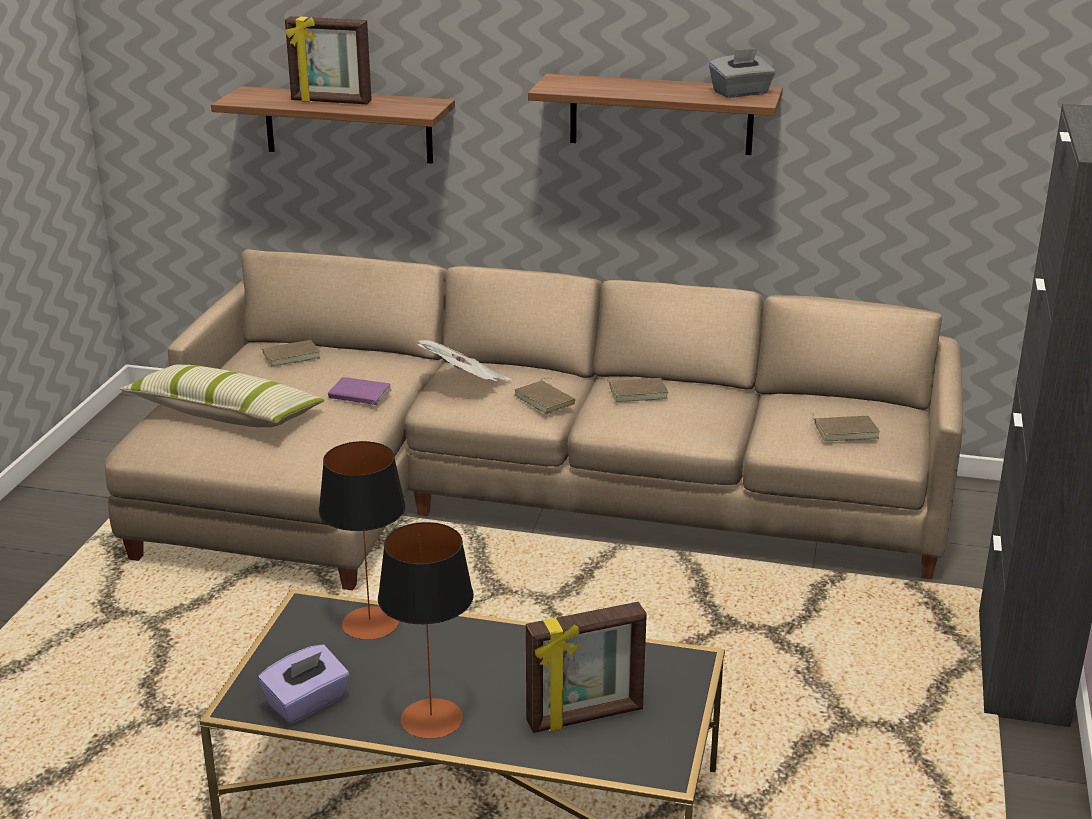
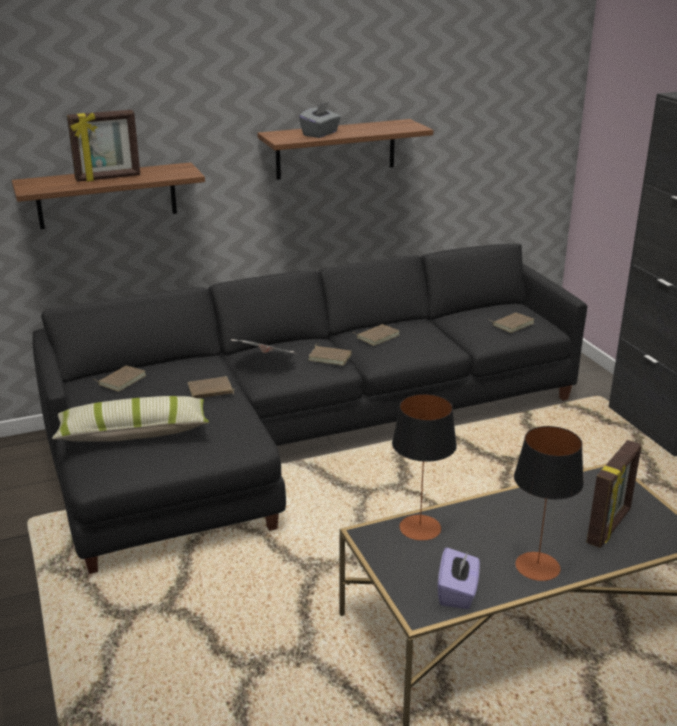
camera: 35 degrees left, 0 degrees up
(359, 395) = (210, 391): purple book -> brown book
(512, 496) = (298, 434): beige sofa -> black sofa
(741, 93) = (397, 125): grey tissue box -> grey tissue box (320, 134)

